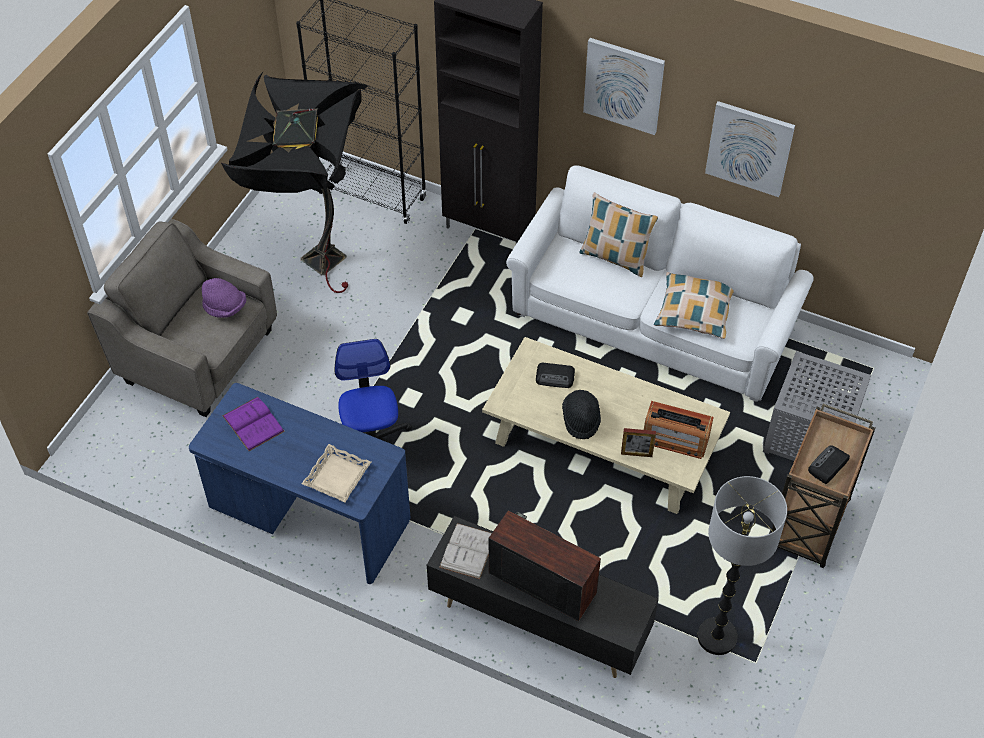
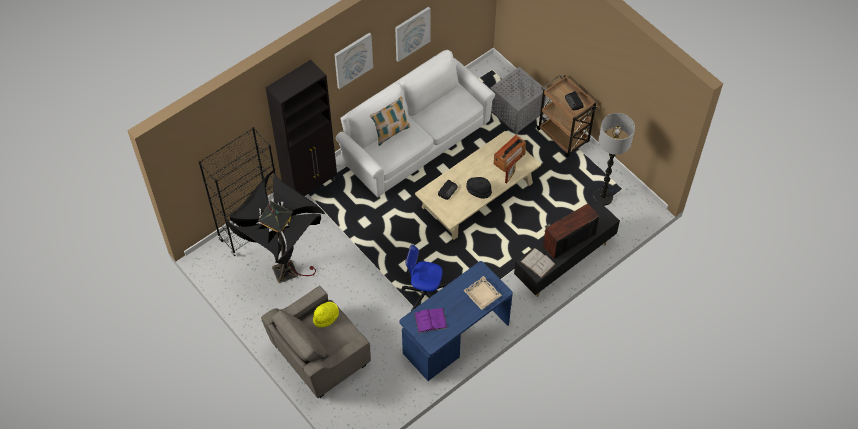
camera: 65 degrees left, 5 degrees up
(225, 307) = (326, 317): purple hat -> yellow hat
(694, 311) = (443, 115): pillow -> none

